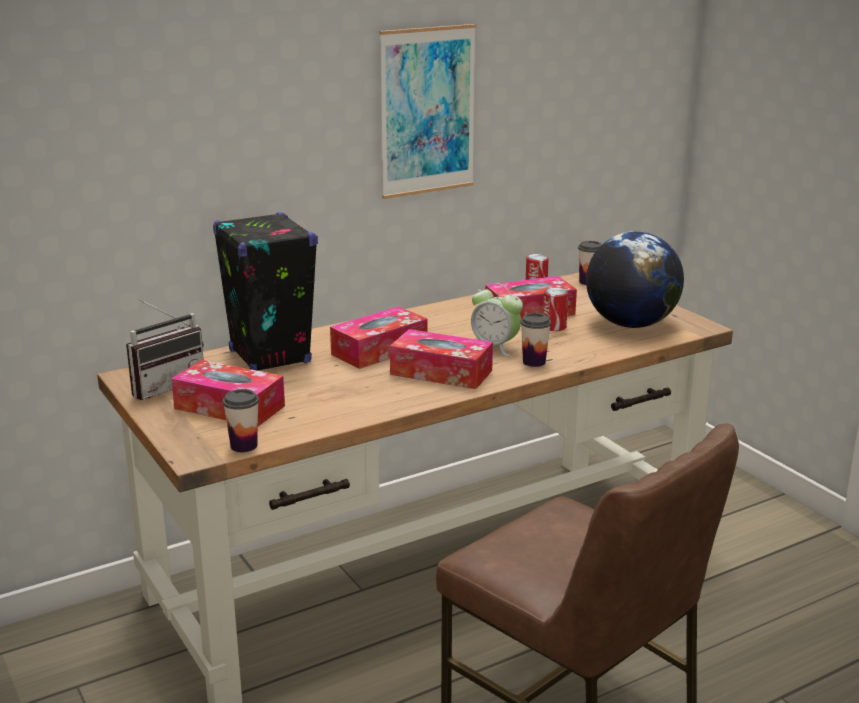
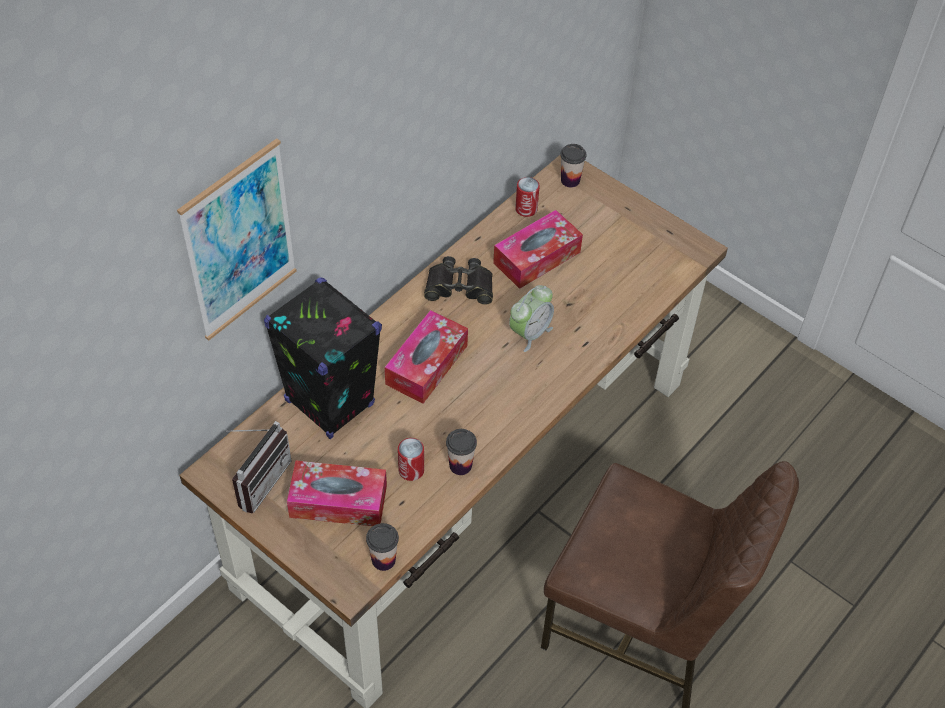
camera: 20 degrees left, 30 degrees up
(427, 111) = (429, 111): picture -> picture (239, 241)
(441, 372) = (500, 391): tissue box -> none
(443, 317) = (459, 286): none -> black binoculars
(495, 347) = (530, 333): alarm clock -> alarm clock turned 60 degrees counterclockwise
(534, 362) = (574, 351): cup -> cup (460, 465)
(554, 327) = (569, 280): can -> can (411, 470)
(630, 324) = (636, 259): globe -> none

